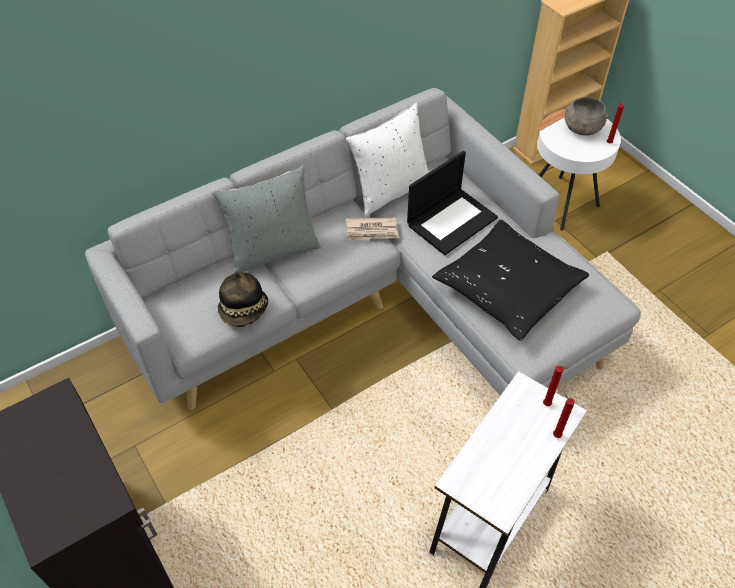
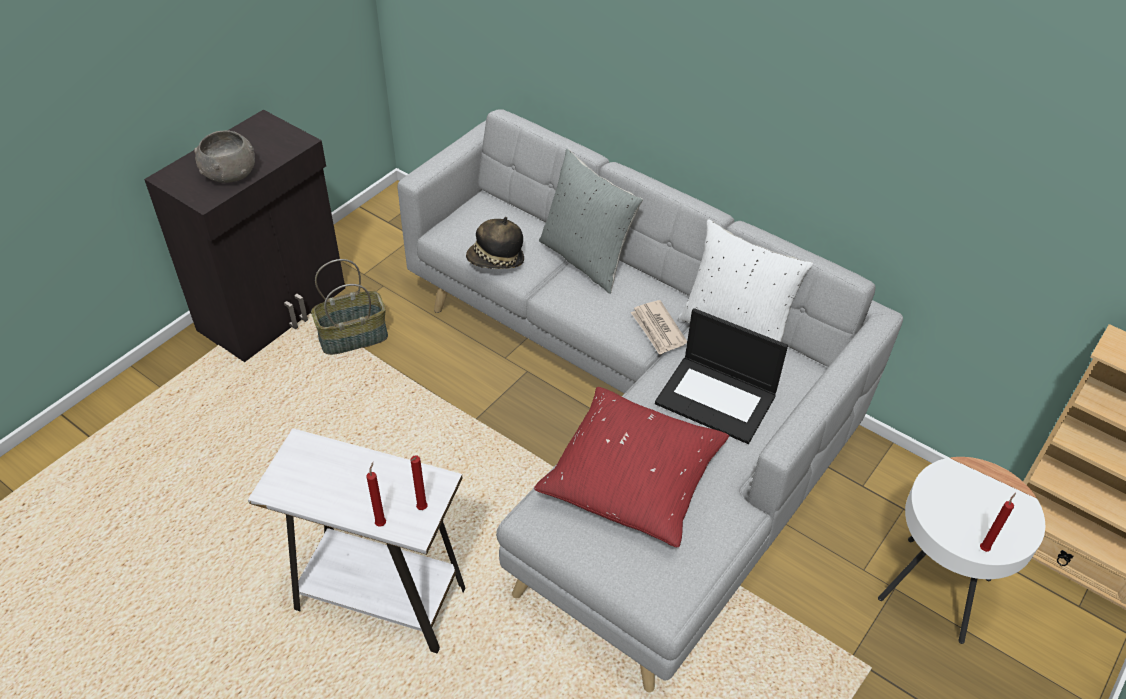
camera: 70 degrees right, 5 degrees down
(190, 484) = (353, 336): none -> basket
(507, 288) = (632, 477): black pillow -> red pillow
(581, 128) = (992, 508): grey bowl -> grey bowl (229, 174)

